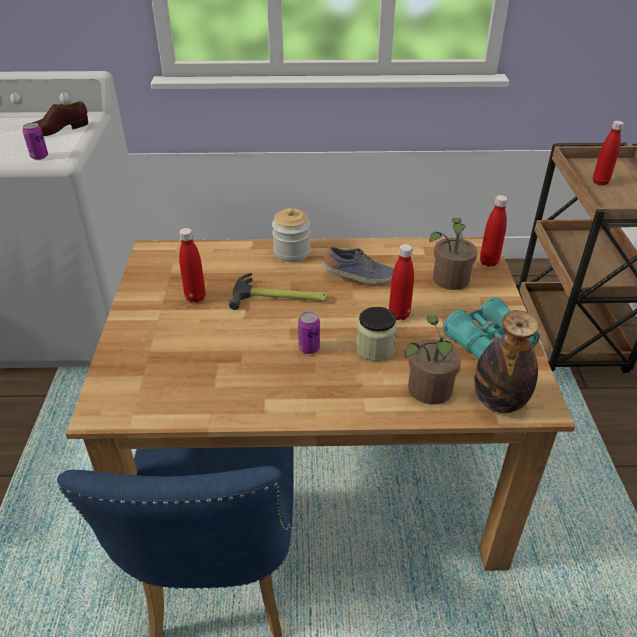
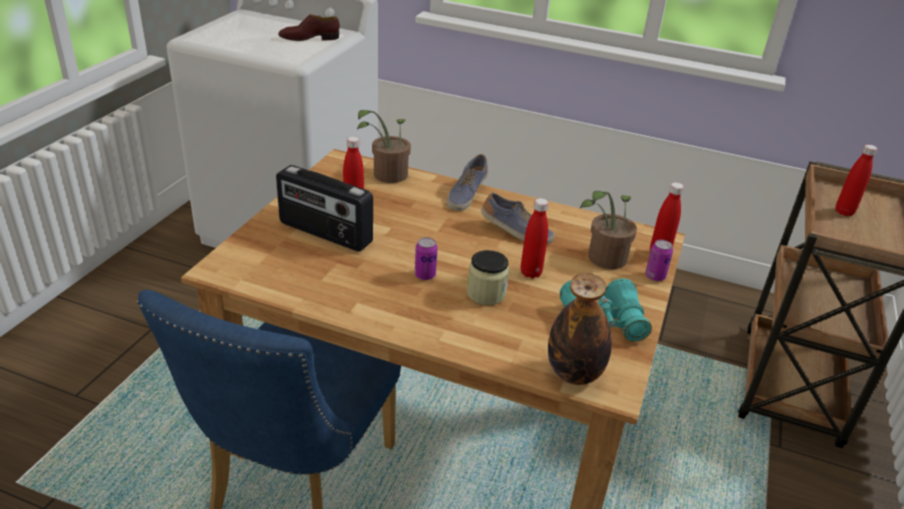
camera: 20 degrees right, 5 degrees down
(39, 156) = (279, 56): can -> can (655, 276)
(185, 335) = (324, 233): none -> radio
(280, 297) = (429, 228): hammer -> none
(292, 252) = (466, 194): jar -> shoe
(428, 393) = (509, 344): potted plant -> potted plant (386, 176)

